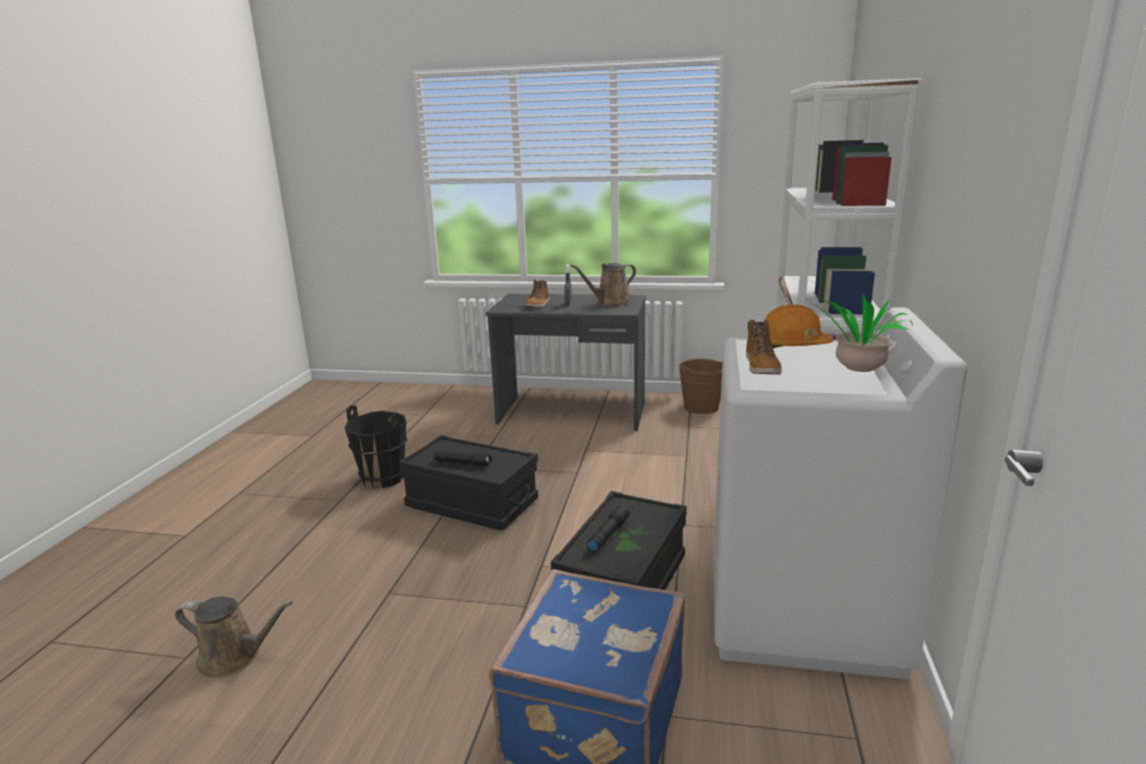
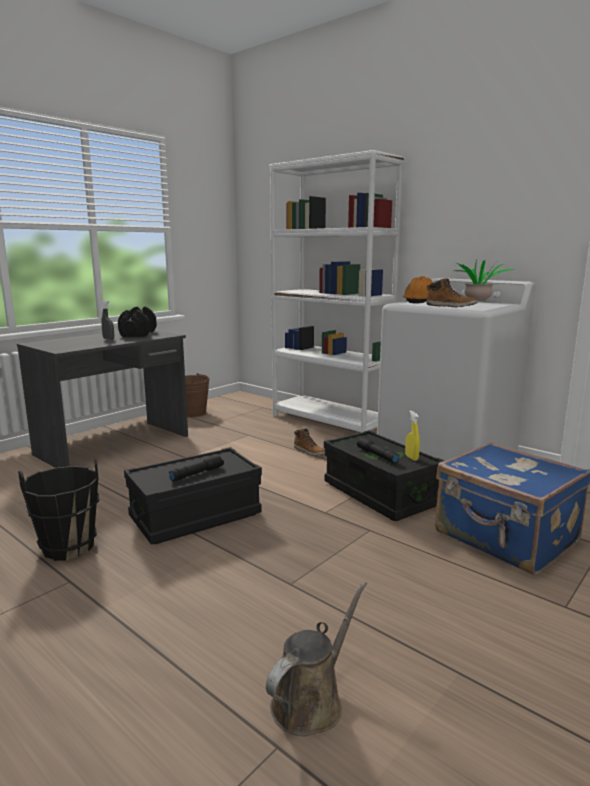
camera: 60 degrees left, 5 degrees down
(538, 305) = (85, 343): boot -> boot (310, 451)
(610, 303) = (138, 334): brown watering can -> black dumbbell
(627, 558) = (411, 458): none -> yellow spray bottle

